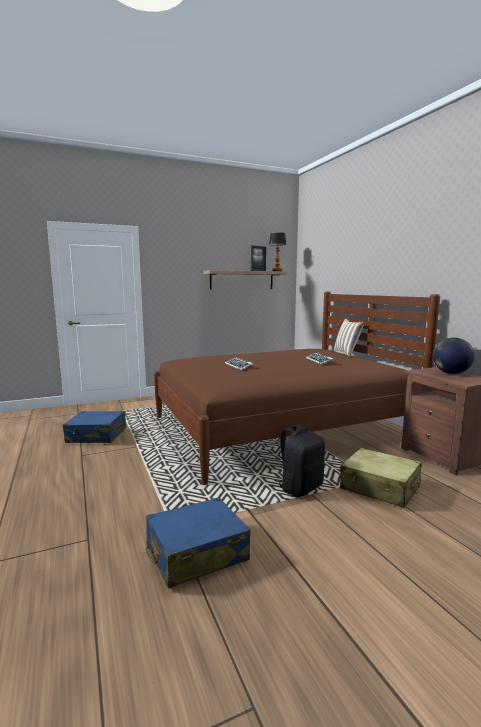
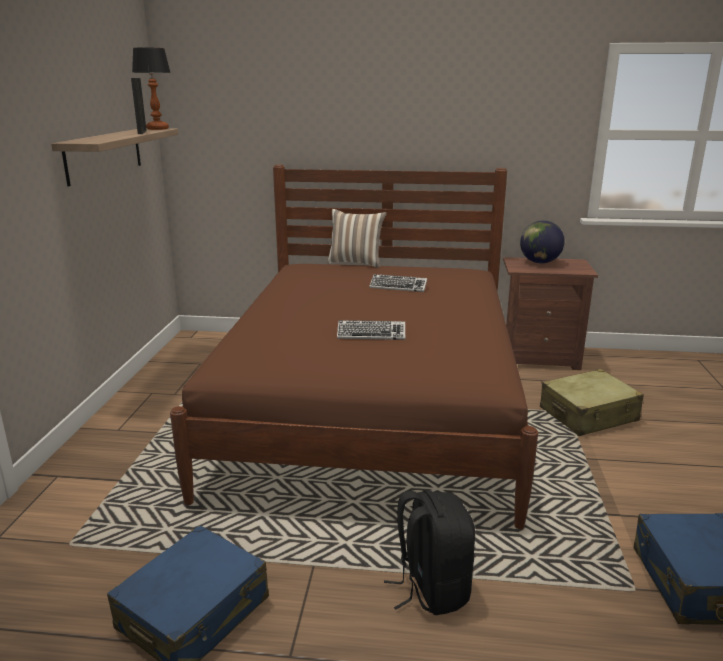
camera: 60 degrees left, 10 degrees up
(300, 487) = (564, 459): black backpack -> black backpack (431, 589)

